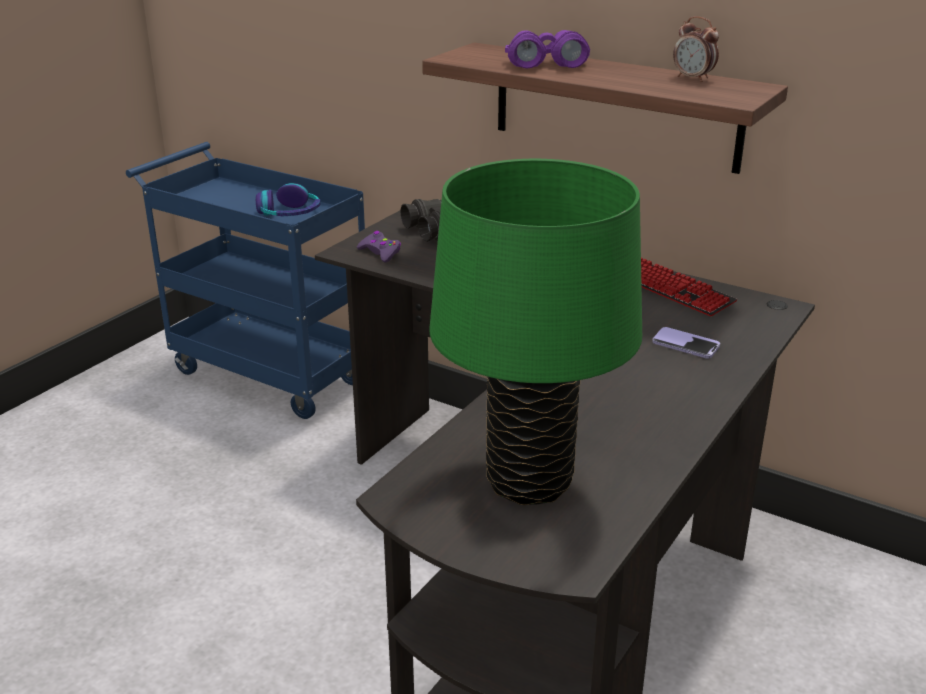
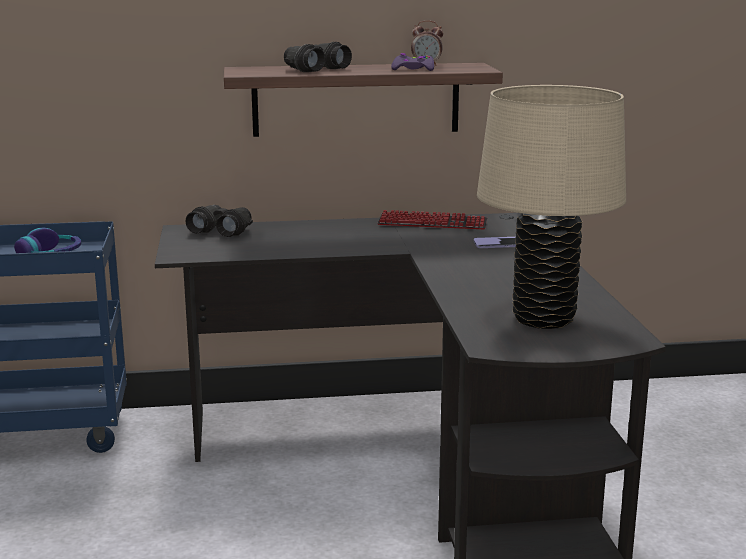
camera: 40 degrees left, 10 degrees down
(380, 253) = (205, 251): purple game controller -> purple game controller (413, 69)
(529, 482) = (543, 319): green table lamp -> beige table lamp
(546, 63) = (315, 69): purple binoculars -> black binoculars

